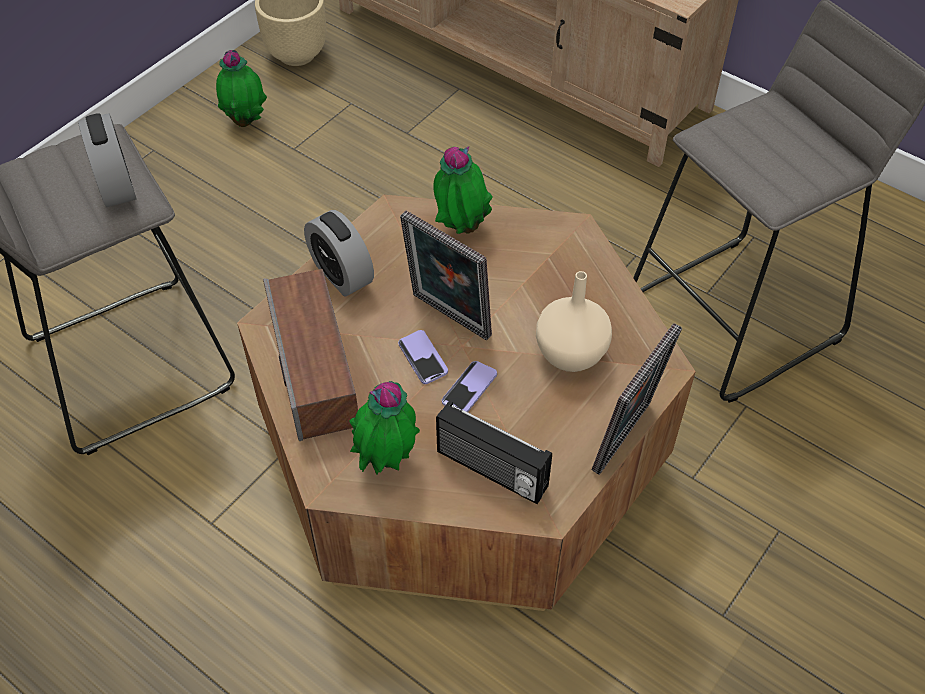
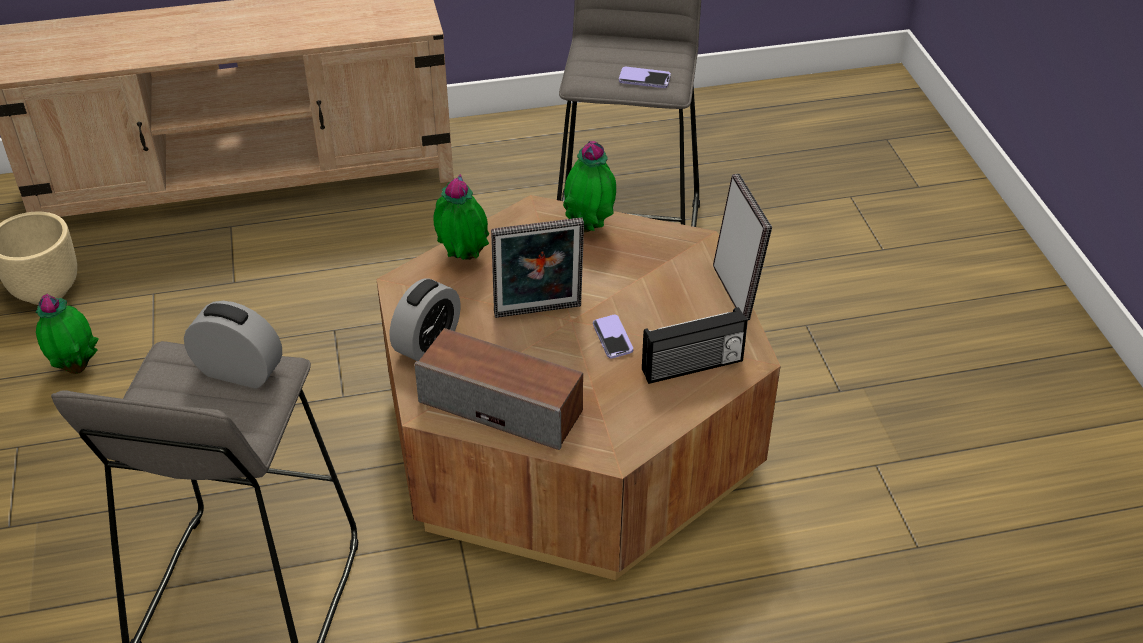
camera: 50 degrees left, 10 degrees down
(341, 274) = (427, 343): alarm clock -> alarm clock turned 60 degrees counterclockwise
(387, 462) = (629, 413): potted plant -> potted plant (590, 228)
(423, 358) = (559, 345): phone -> phone (644, 79)
(569, 354) = (638, 275): beige vase -> none

